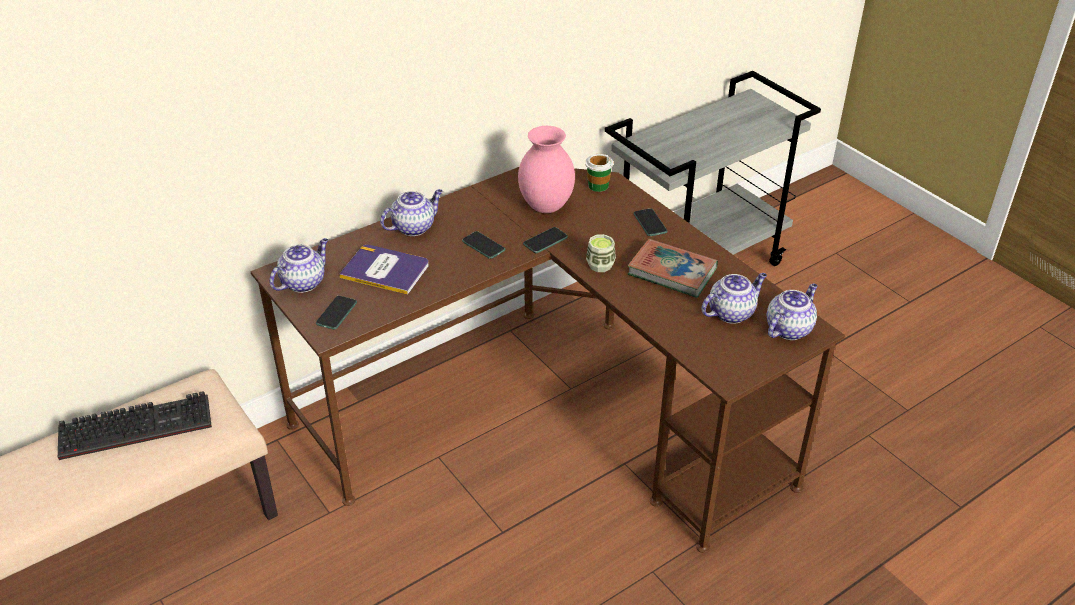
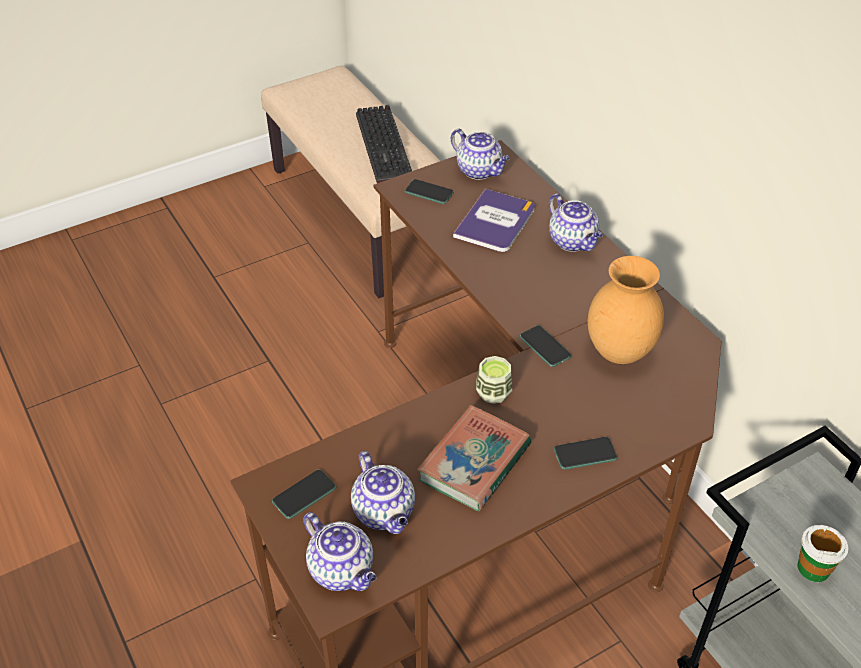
camera: 95 degrees right, 5 degrees up
(483, 246) = (536, 294): phone -> phone (304, 495)
(547, 207) = (618, 353): pink vase -> brown vase
(598, 186) = (673, 408): cup -> cup (813, 568)

